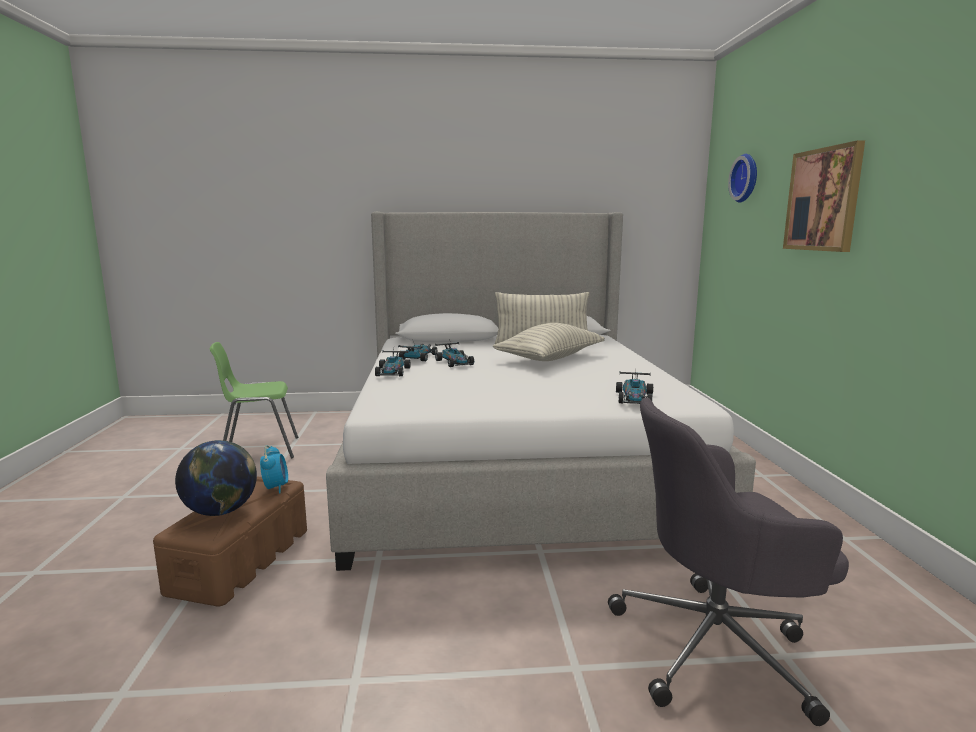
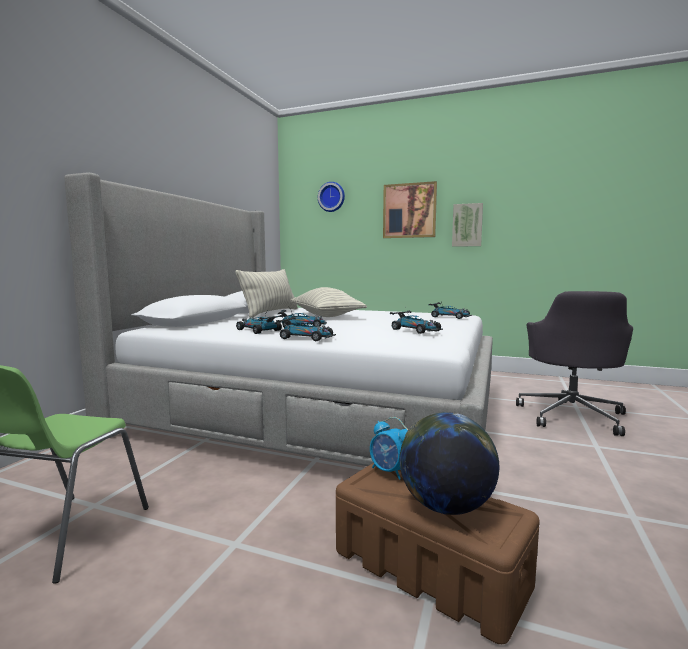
camera: 65 degrees left, 5 degrees down
(276, 487) = (390, 471): alarm clock -> alarm clock turned 150 degrees counterclockwise
(462, 393) = (415, 330): none -> toy car
(899, 230) = (467, 225): none -> picture

